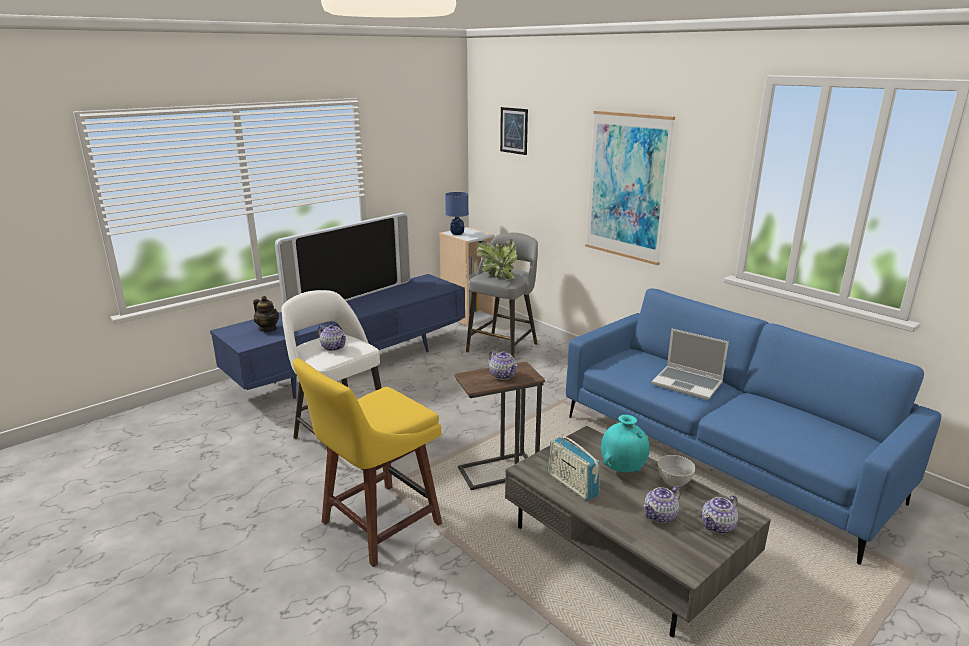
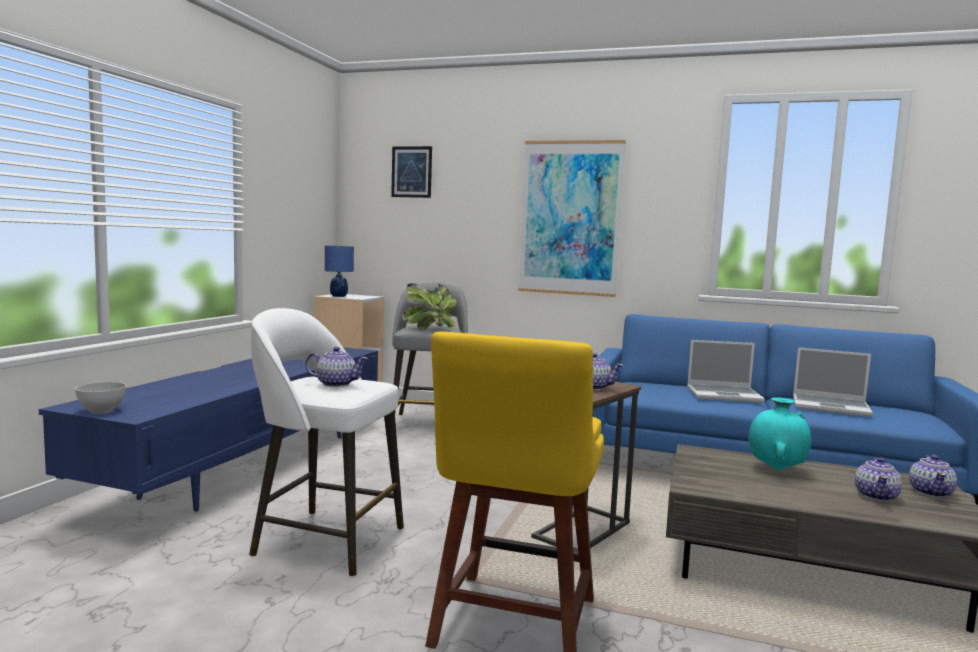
camera: 30 degrees left, 15 degrees down
(268, 329) = (151, 398): teapot -> none
(349, 297) = (235, 365): television -> none
(572, 485) = (758, 490): radio -> none
(674, 482) = (833, 469): grey bowl -> grey bowl (101, 410)
(771, 418) = (831, 407): none -> laptop

